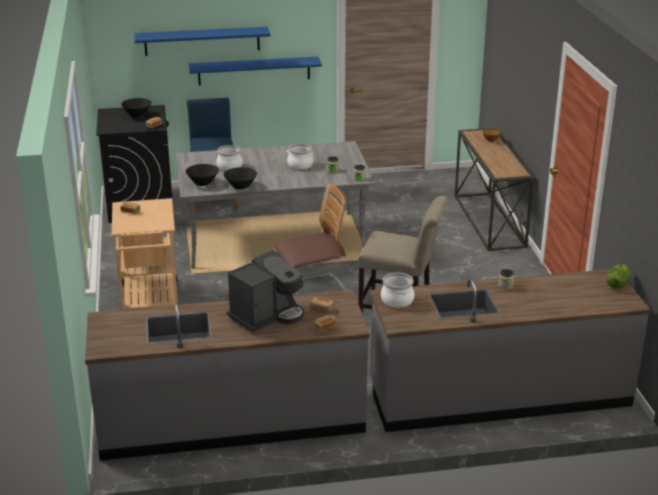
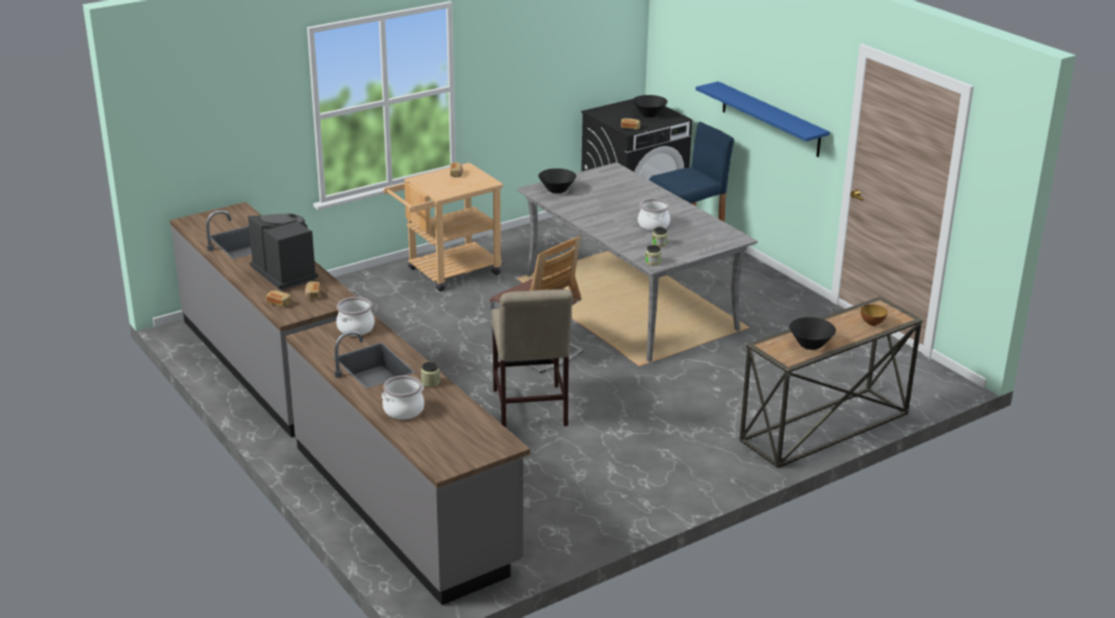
camera: 65 degrees right, 0 degrees up
(202, 41) = (732, 60): blue shelf -> none
(229, 166) = (610, 193): cooking pot -> cooking pot (403, 410)
(240, 186) = (567, 209): black bowl -> black bowl (810, 345)
(267, 315) = (285, 273): coffee machine -> coffee machine turned 150 degrees counterclockwise
(617, 284) = (486, 452): lettuce -> none

